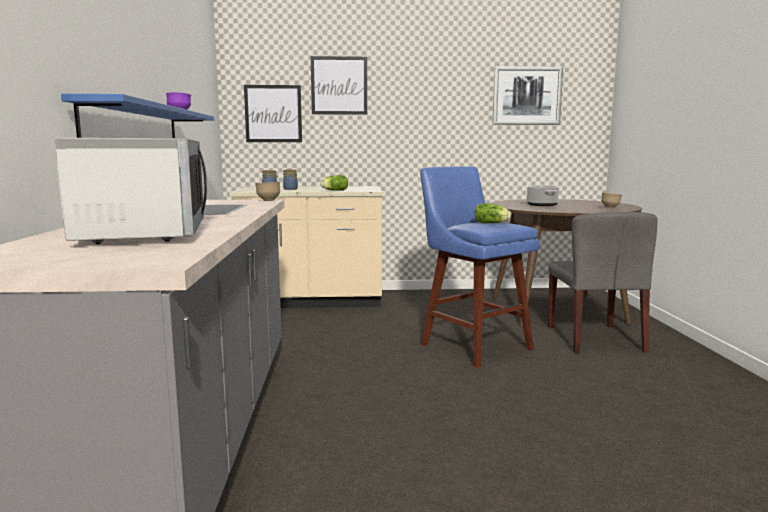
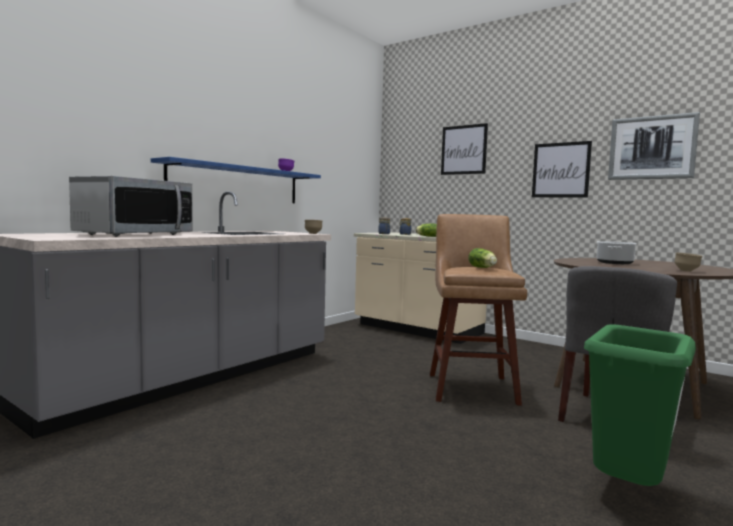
camera: 40 degrees right, 5 degrees down
(273, 114) = (414, 175): picture -> picture (560, 170)
(473, 346) = (471, 387): blue stool -> brown stool
(695, 388) = (627, 492): none -> green trash can

